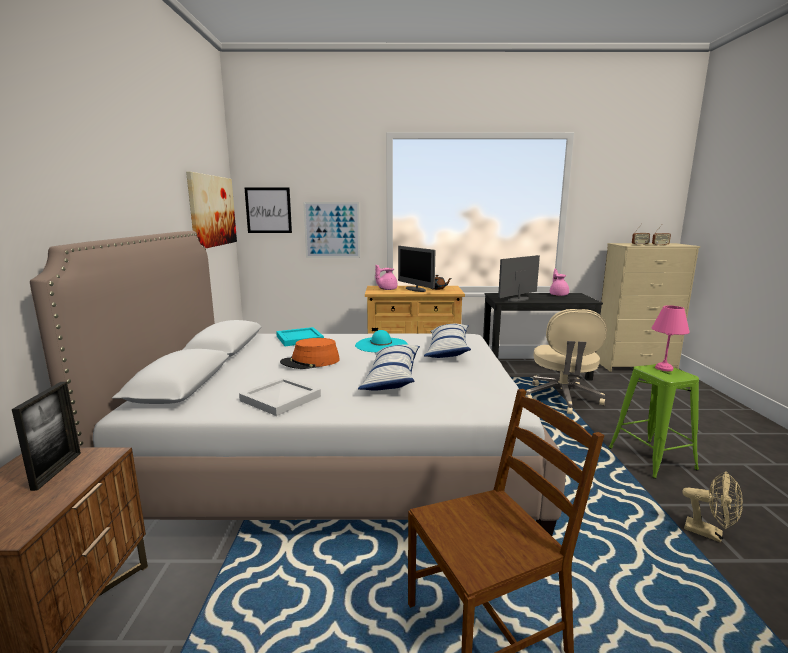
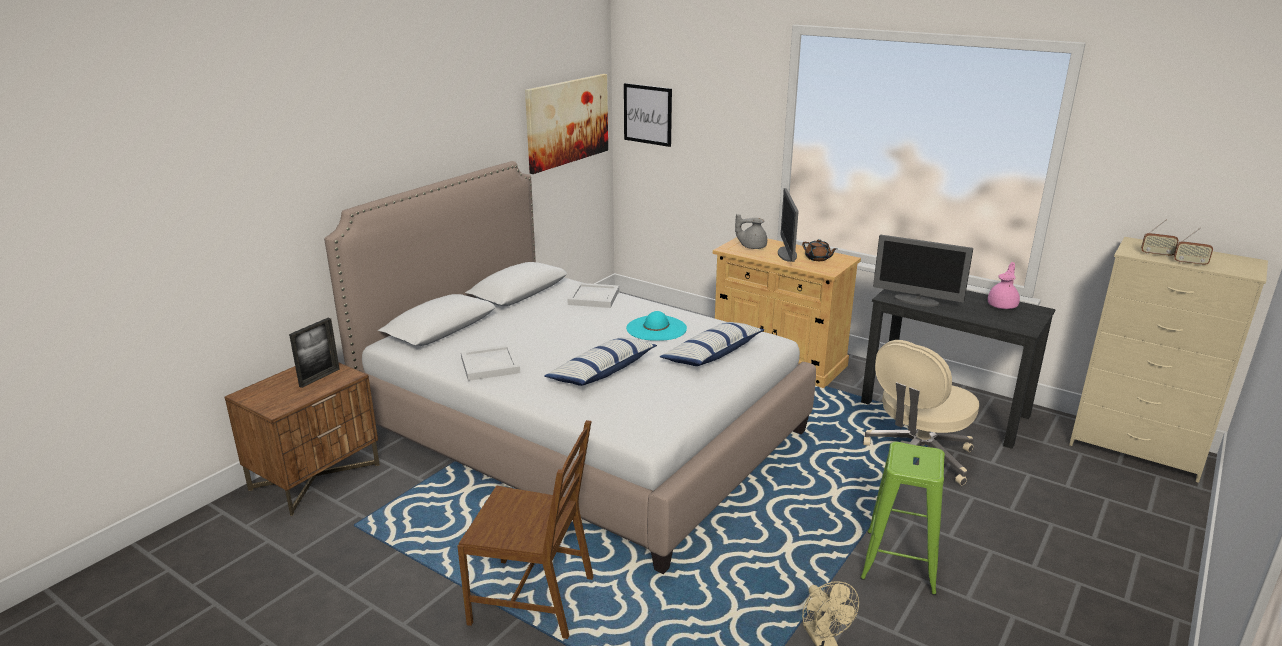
camera: 35 degrees right, 10 degrees up
(300, 338) = (594, 297): turquoise tray -> white tray
(310, 362) = (562, 332): orange hat -> none
(332, 230) = (716, 150): picture -> none
(386, 289) = (752, 246): pink teapot -> grey teapot
(518, 299) = (916, 301): monitor -> monitor turned 150 degrees counterclockwise
(664, 368) = (923, 456): pink table lamp -> none

